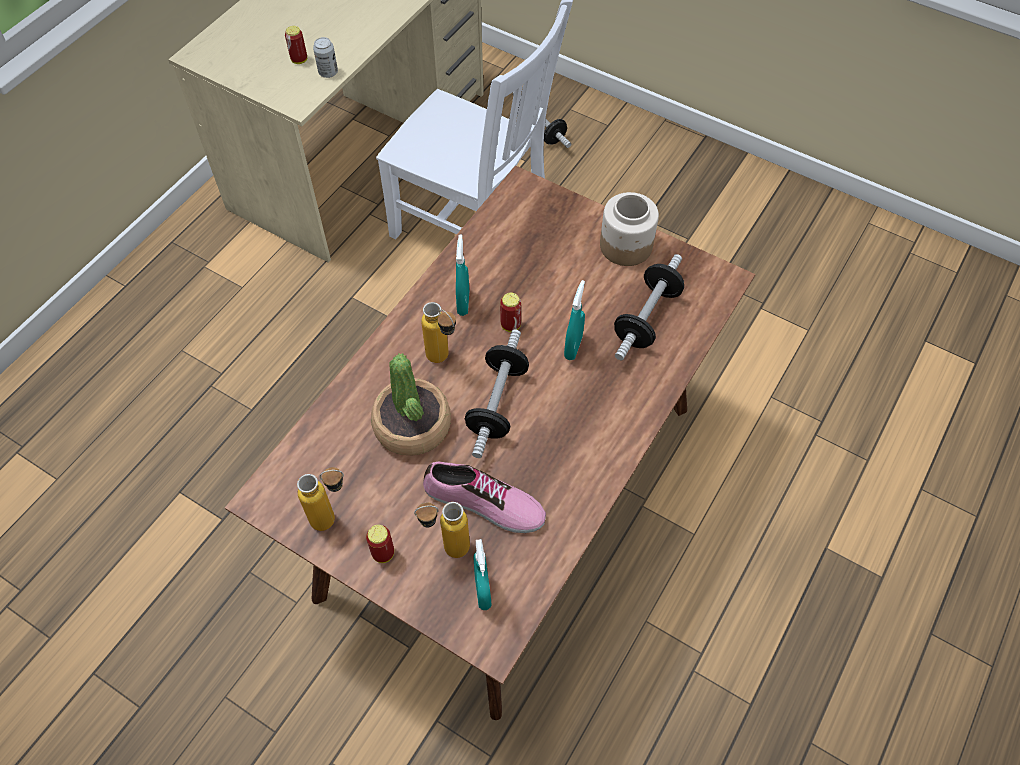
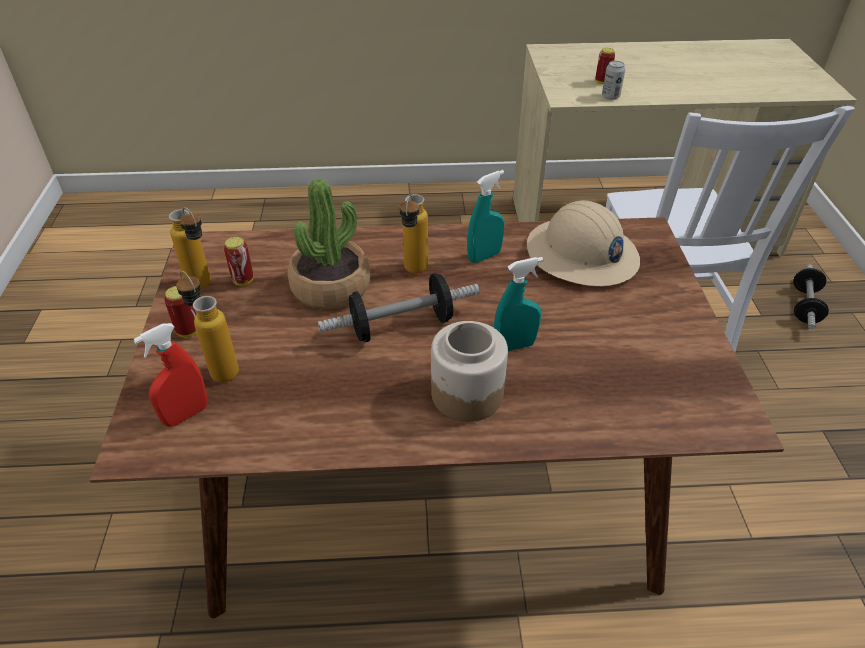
camera: 55 degrees right, 15 degrees down
(483, 592) = (186, 414): turquoise spray bottle -> red spray bottle
(484, 504) = (284, 369): shoe -> none
(510, 325) = (493, 294): can -> can (243, 280)
(514, 244) = (581, 255): none -> beige hard hat
(625, 246) = (675, 325): jar -> jar (466, 393)
(646, 318) = (610, 383): dumbbell -> none

